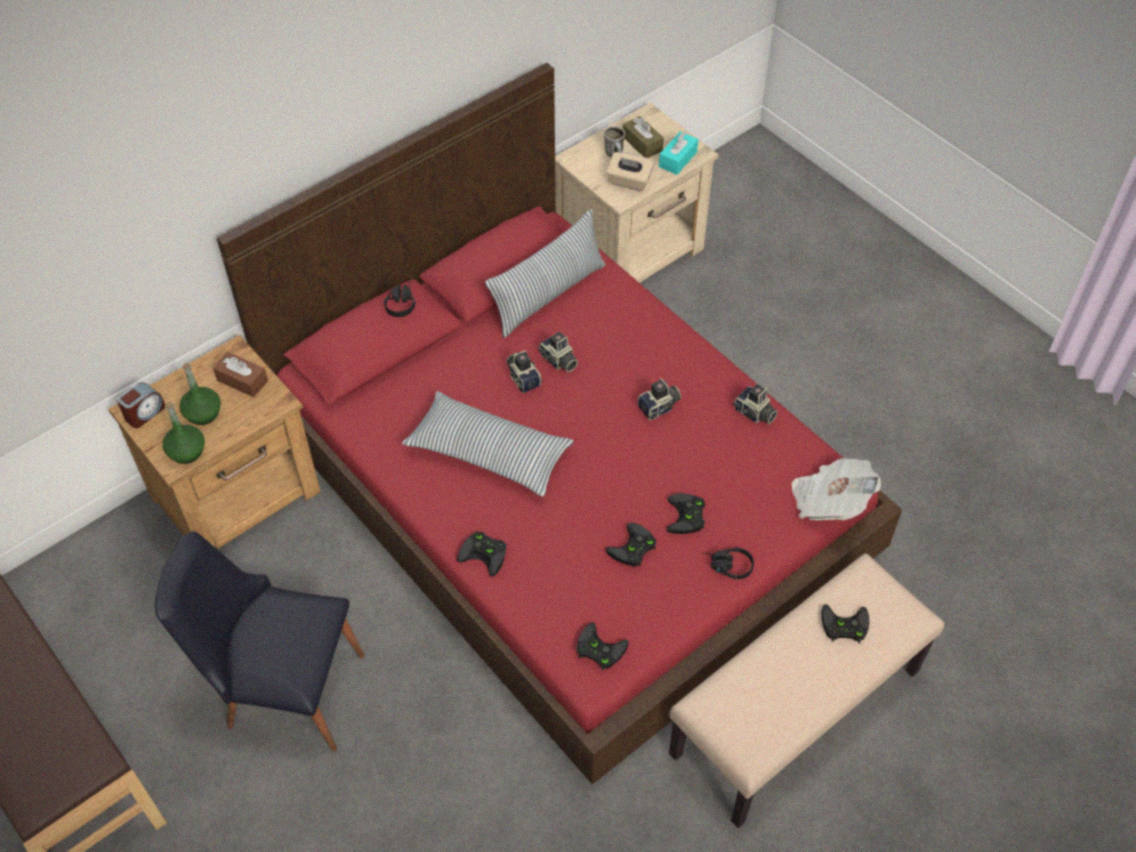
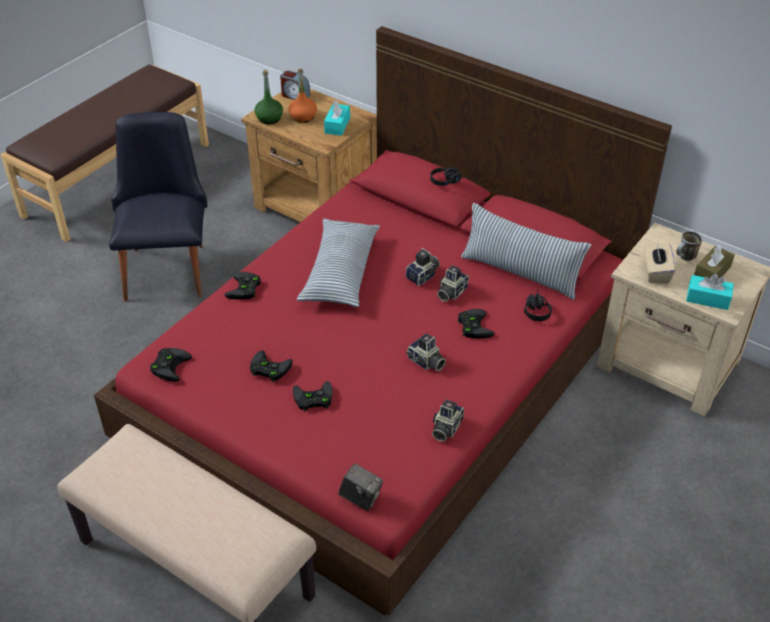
camera: 75 degrees right, 10 degrees down
(203, 413) = (303, 117): green bottle -> orange bottle
(242, 380) = (337, 125): brown tissue box -> turquoise tissue box
(726, 567) = (267, 432): black headphones -> black headphones (535, 309)
(829, 501) = (360, 498): newspaper -> camera
(843, 626) = (217, 522): black game controller -> black game controller (473, 326)

